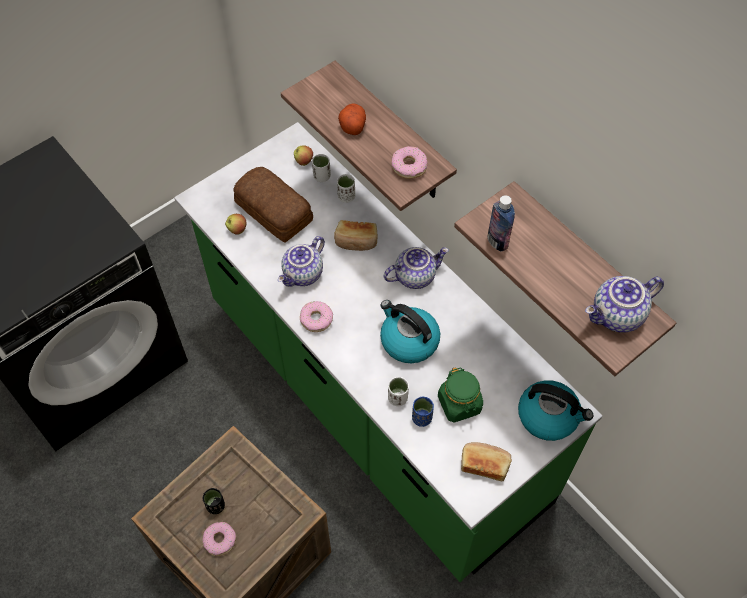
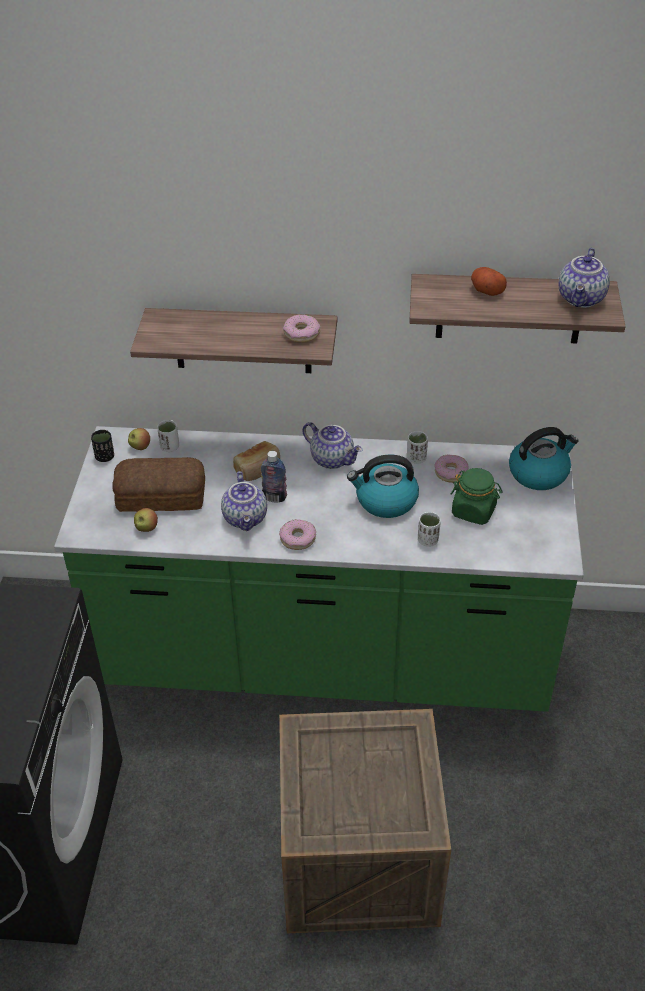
camera: 45 degrees left, 15 degrees down
(216, 506) = (340, 783): black cup -> black cup (105, 457)
(220, 540) = (376, 803): donut -> donut (451, 473)
(346, 196) = (209, 447): white cup -> white cup (416, 458)
(352, 125) = (221, 336): potato -> potato (486, 290)
(415, 275) = (333, 459): teapot -> teapot turned 105 degrees clockwise
(422, 418) = (461, 539): blue cup -> none
(484, 464) = (539, 532): bread -> none
(497, 241) = (453, 309): bottle -> bottle (274, 497)

